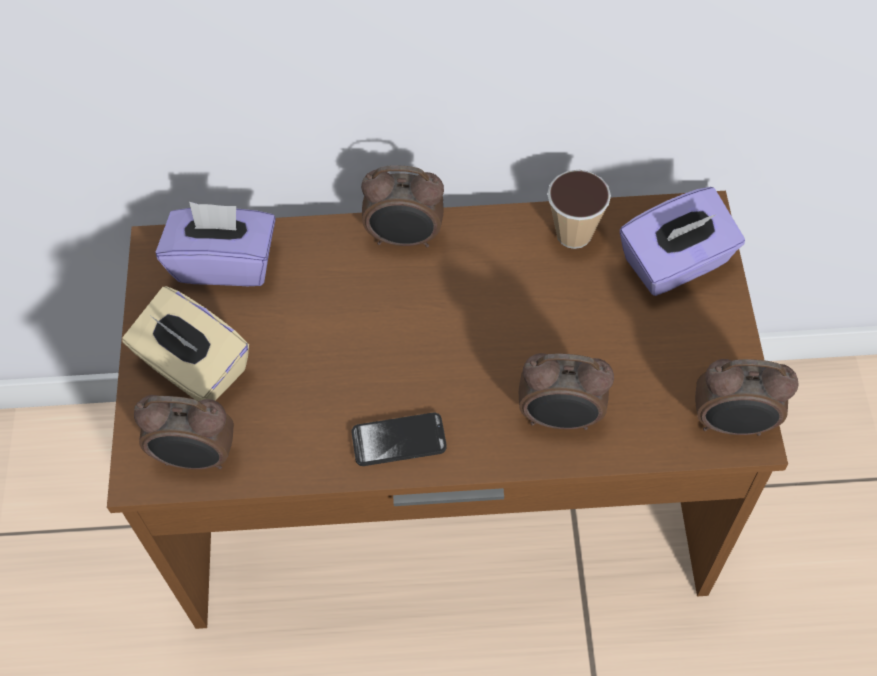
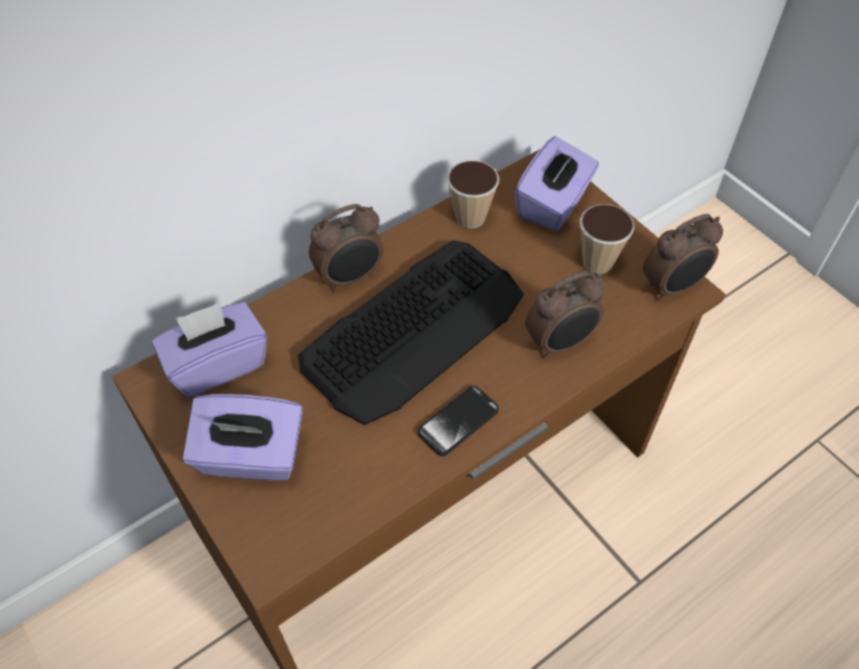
camera: 35 degrees left, 5 degrees down
(194, 367) = (251, 457): beige tissue box -> purple tissue box
(197, 458) = (307, 525): alarm clock -> none
(427, 325) = (415, 329): none -> keyboard
(671, 353) = (597, 262): none -> cup

